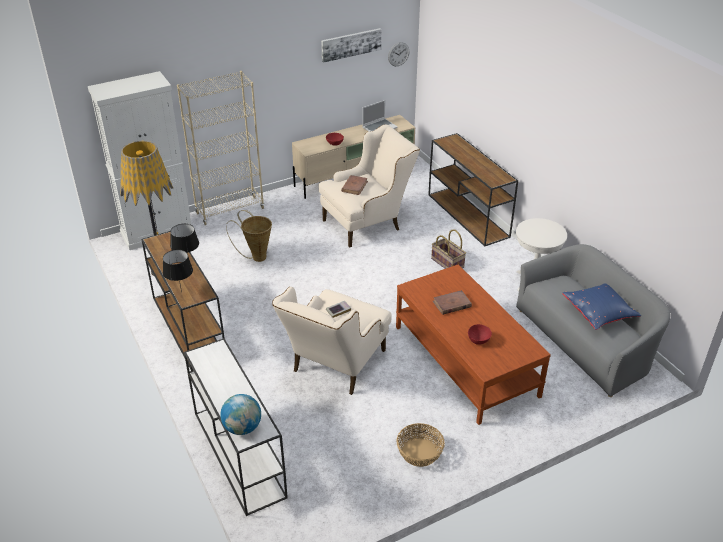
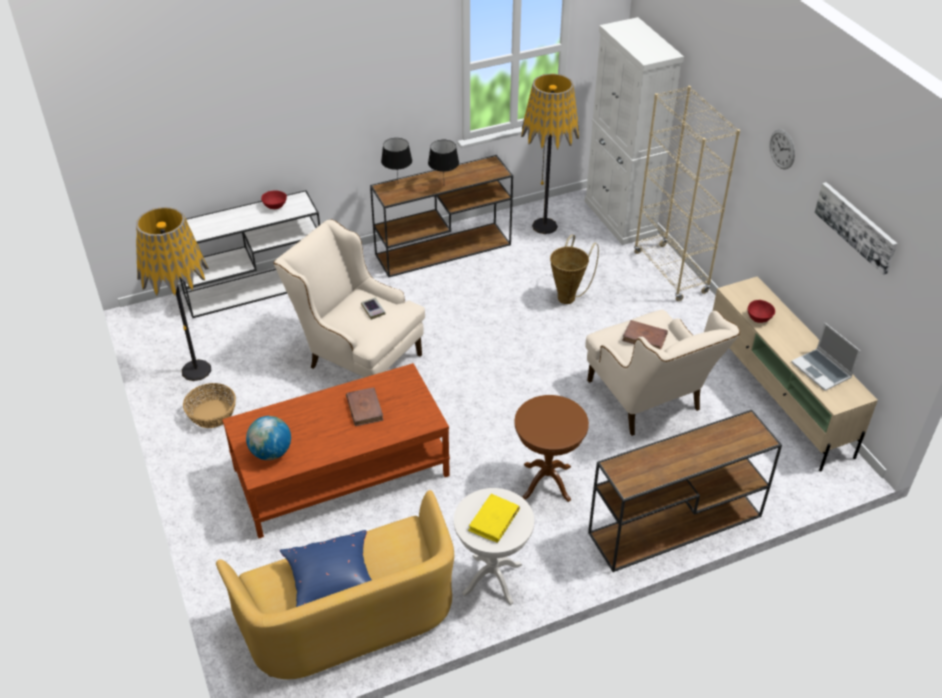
camera: 95 degrees right, 5 degrees up
(242, 428) = (194, 225): globe -> globe (271, 452)
(364, 477) = (196, 370): none -> floor lamp
(398, 54) = (908, 311): wall clock -> wall clock (782, 149)
(448, 263) = (546, 482): basket -> brown side table
(479, 340) = (292, 424): red bowl -> red bowl (275, 206)
(542, 232) = (494, 520): none -> yellow book
(586, 341) = (350, 616): grey sofa -> yellow sofa

